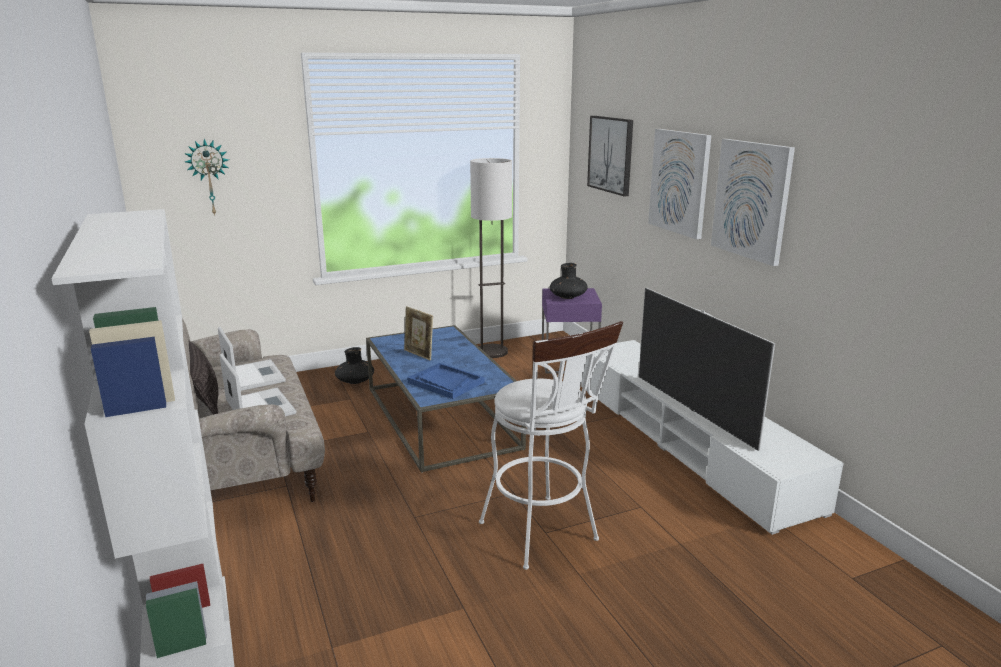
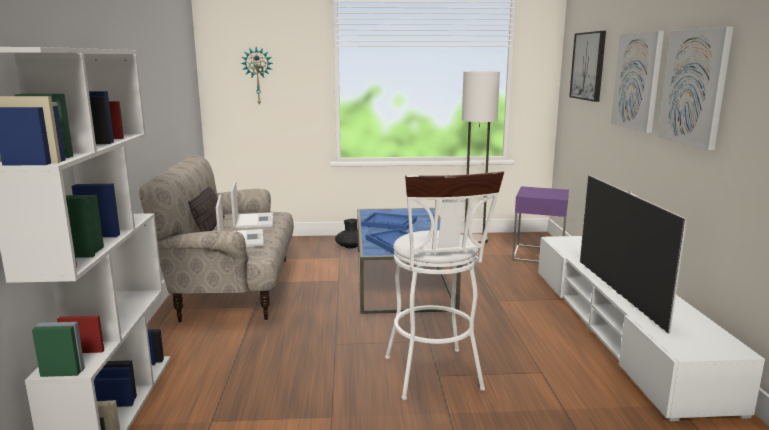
camera: 20 degrees right, 5 degrees down
(419, 355) = (389, 223): picture frame -> blue tray
(567, 297) = (539, 193): black vase -> none

